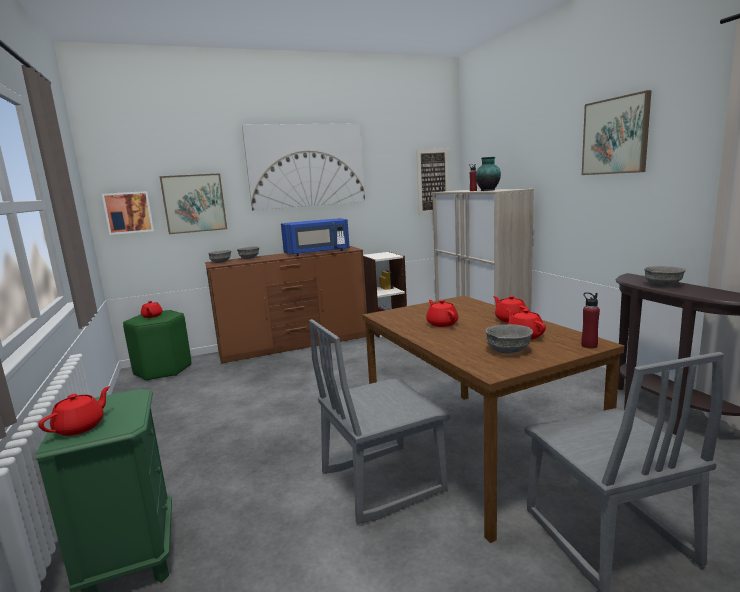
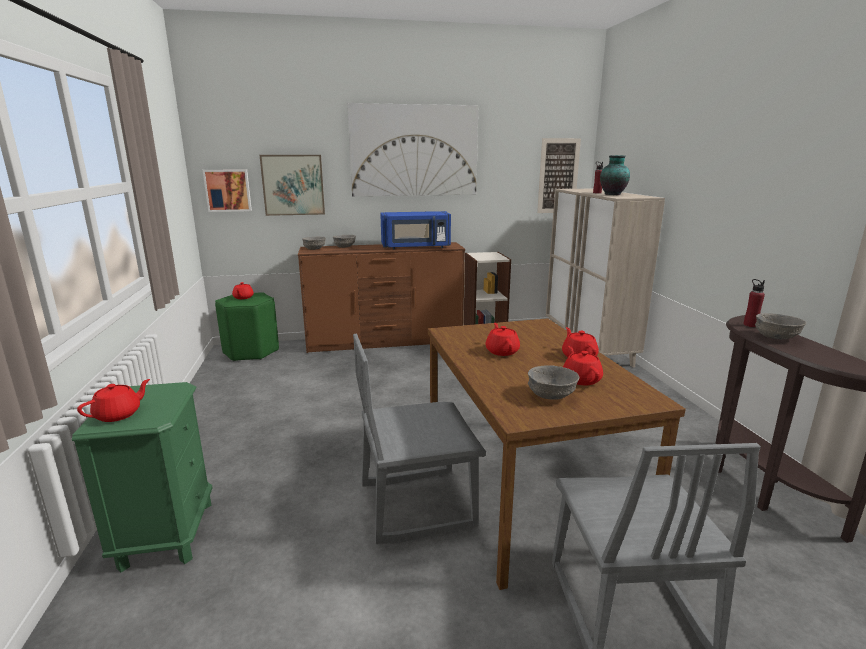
camera: 10 degrees right, 5 degrees up
(589, 345) = (644, 403): red bottle -> red bottle (750, 325)
(615, 136) = (761, 147): picture -> none

